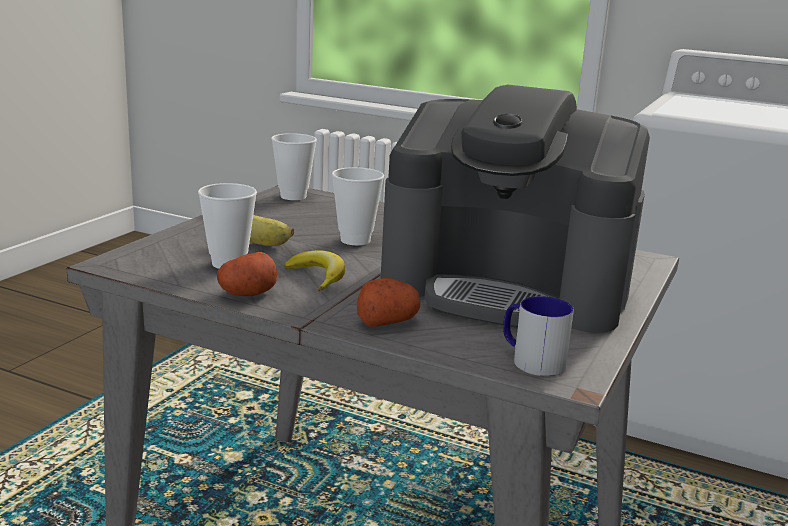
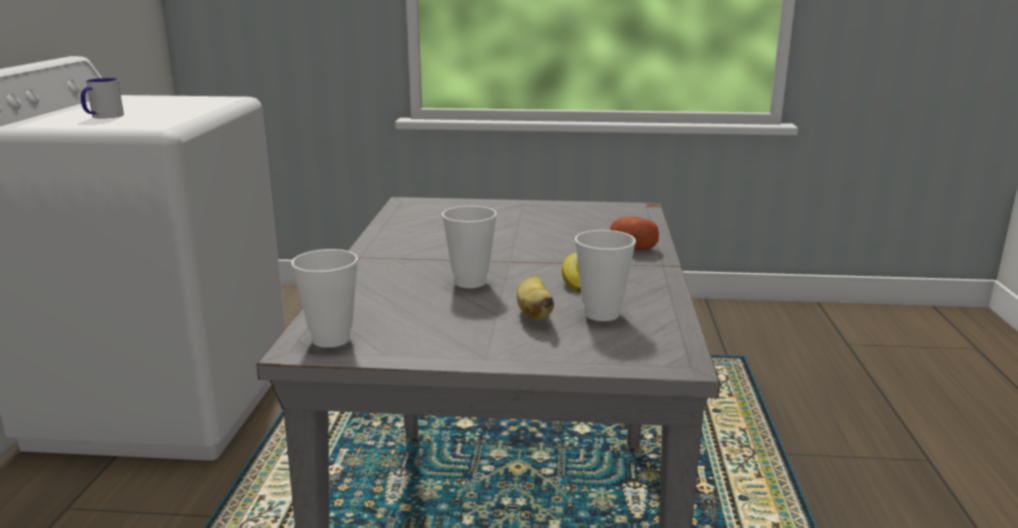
camera: 110 degrees left, 0 degrees up
(247, 294) = (653, 291): potato -> none
(507, 287) = (521, 228): coffee machine -> none
(530, 360) = (630, 215): mug -> mug (103, 117)

